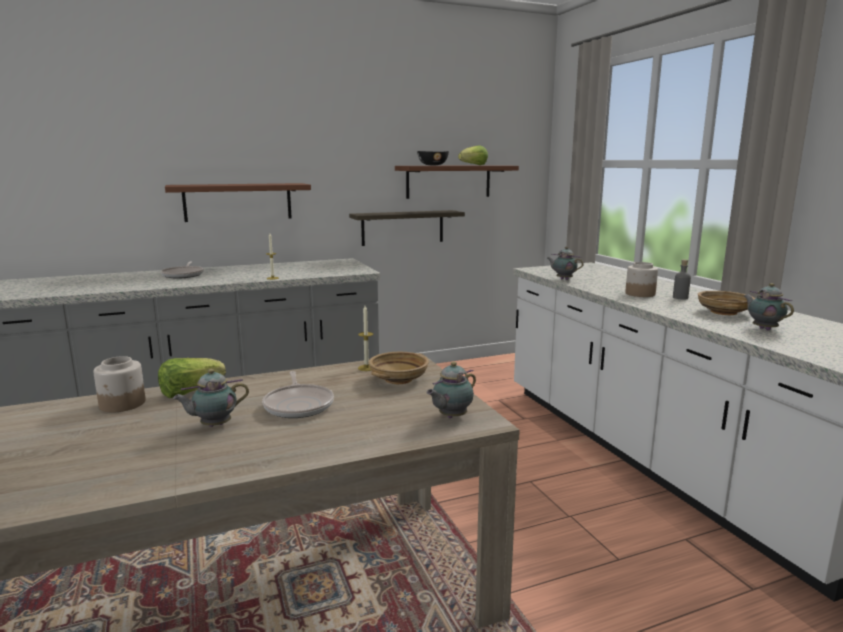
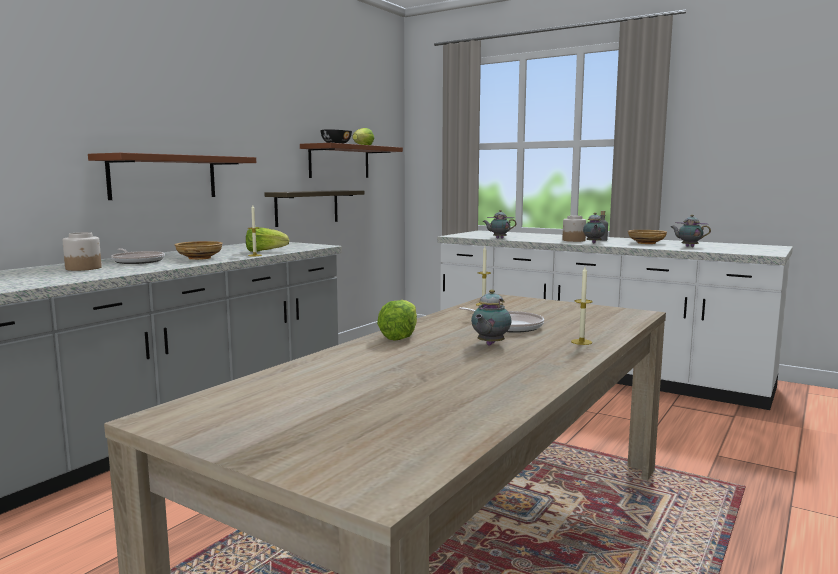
camera: 35 degrees left, 5 degrees down
(122, 404) = (369, 350): jar -> jar (84, 268)
(292, 449) = (581, 342): none -> candle
(296, 274) = (265, 251): none -> lettuce
(398, 379) = (526, 306): beige bowl -> beige bowl (199, 258)
(451, 417) = (616, 314): teapot -> teapot (593, 243)

